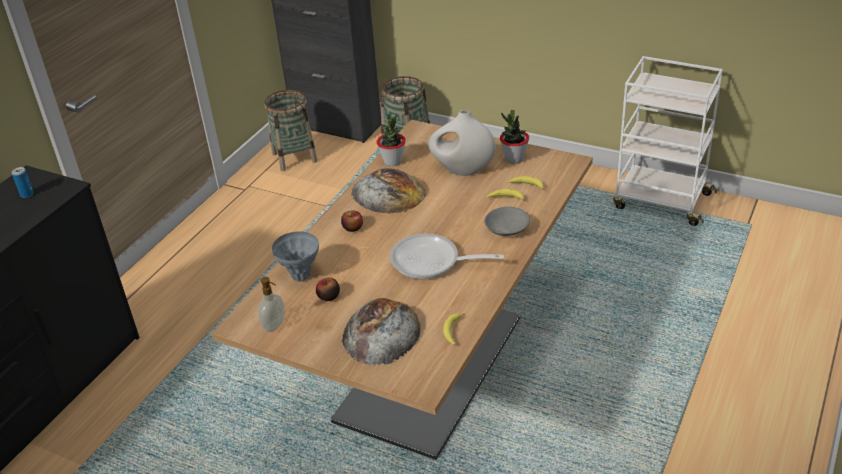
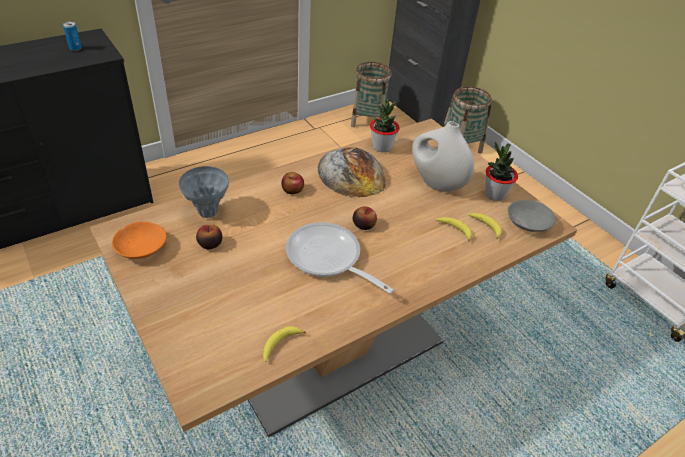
camera: 25 degrees right, 5 degrees up
(275, 325) = (141, 247): soap dispenser -> orange bowl
(381, 332) = (217, 306): bread -> none
(435, 226) = (364, 225): none -> apple
(506, 229) = (428, 261): grey bowl -> grey bowl (527, 223)

